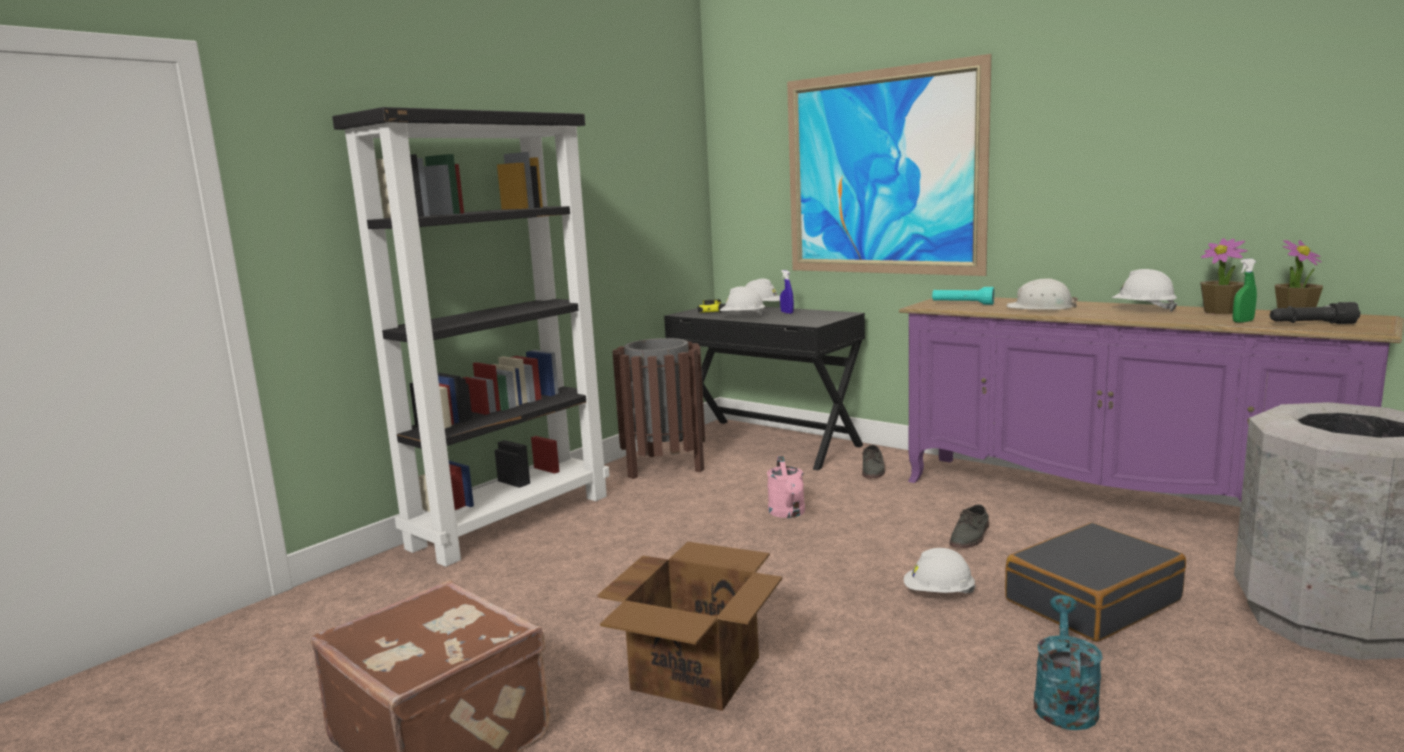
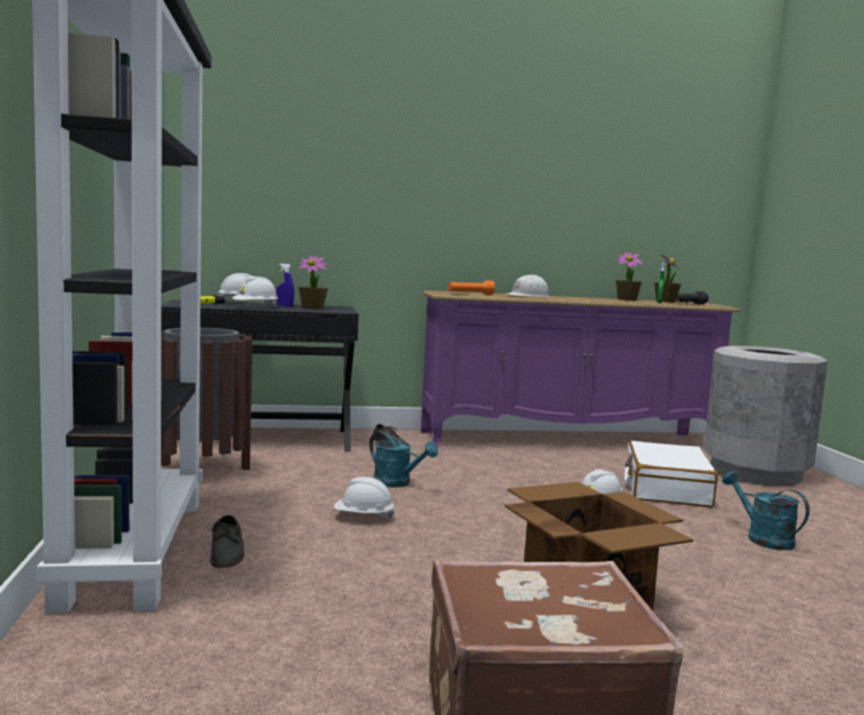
camera: 50 degrees left, 5 degrees down
(788, 513) = (397, 483): pink watering can -> turquoise watering can
(802, 317) = (312, 308): none -> potted plant
(881, 173) = (370, 183): picture -> none
(962, 304) = (470, 294): turquoise flashlight -> orange flashlight
(970, 536) = (541, 471): grey shoe -> grey shoe (227, 552)
(1091, 600) = (666, 489): black suitcase -> white suitcase
(1143, 309) = (587, 298): white hard hat -> white hard hat (363, 517)

